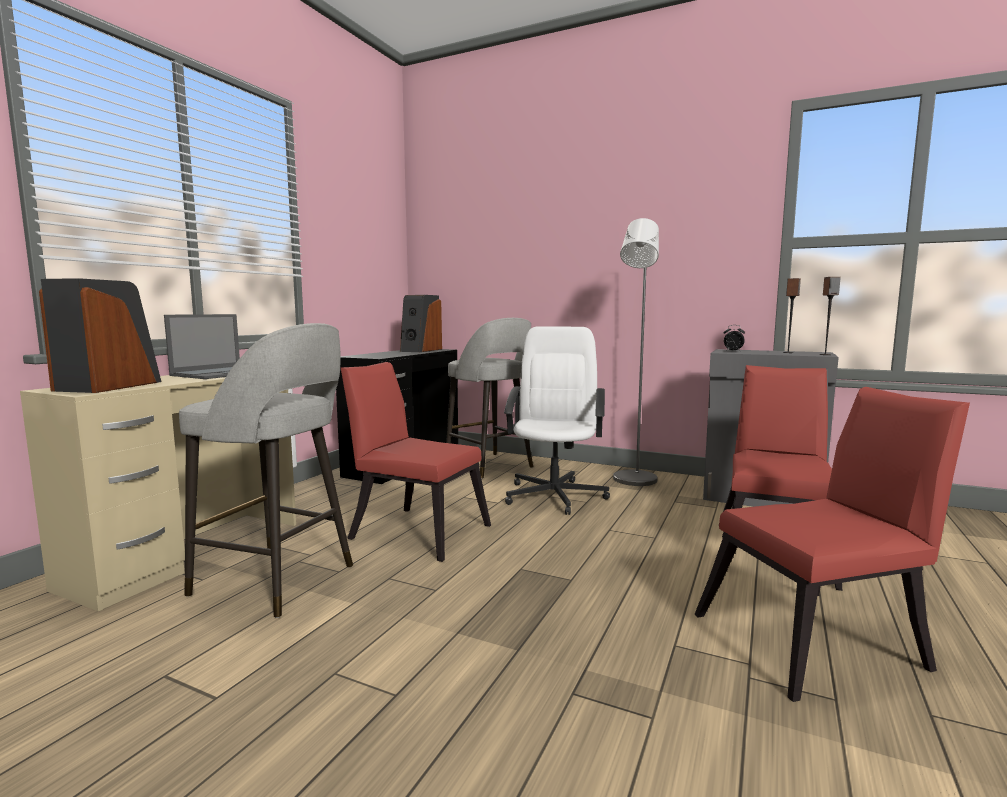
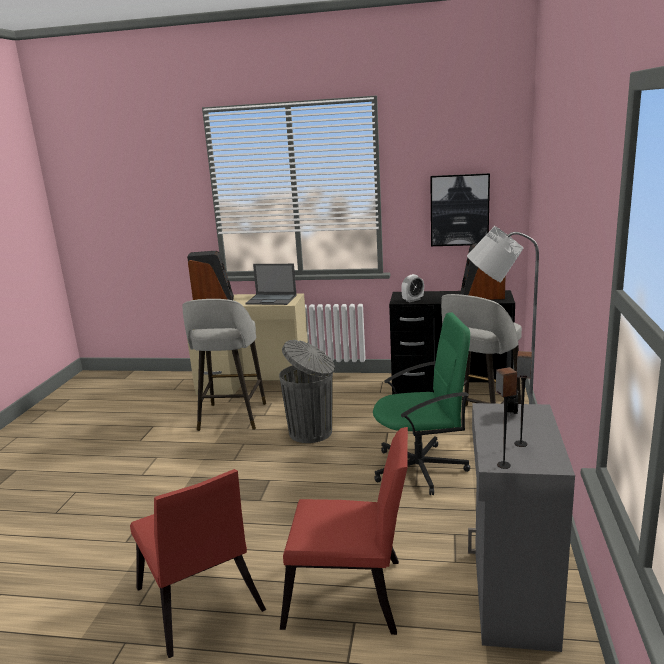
camera: 75 degrees right, 10 degrees up
(365, 264) = (459, 210): none -> picture
(385, 356) = (413, 300): none -> alarm clock
(415, 530) = (312, 432): red chair -> grey trash can
(555, 495) = (421, 468): white office chair -> green office chair

